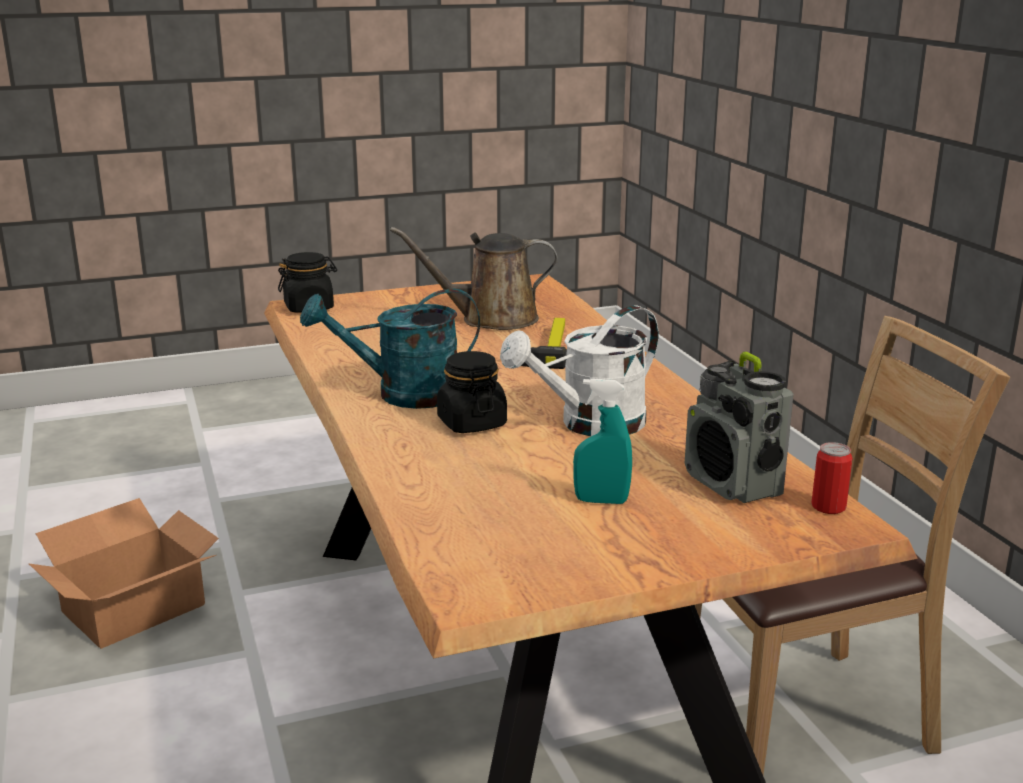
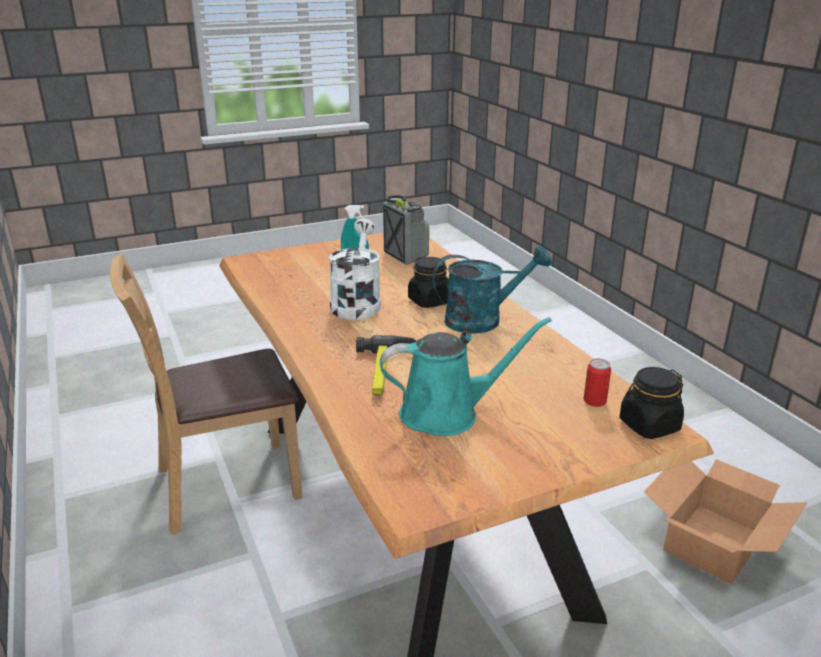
camera: 175 degrees right, 5 degrees up
(491, 319) = (447, 413): brown watering can -> turquoise watering can
(590, 425) = (356, 302): white watering can -> white watering can turned 45 degrees counterclockwise
(733, 485) = (287, 274): radio -> radio (405, 255)
(828, 507) = (248, 266): can -> can (595, 401)

